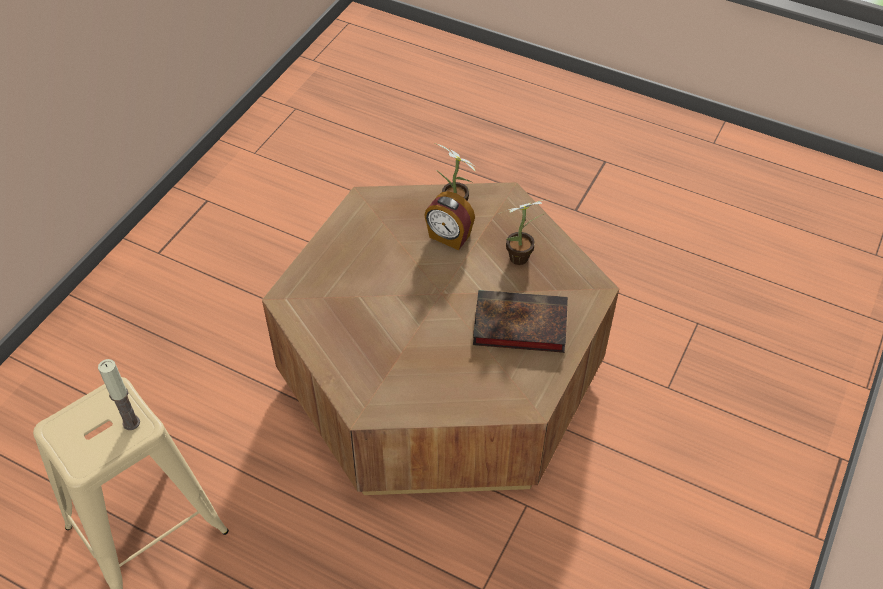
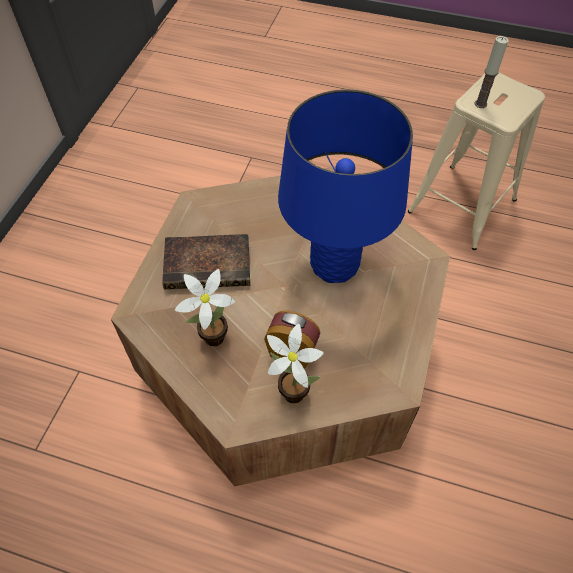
camera: 170 degrees right, 5 degrees up
(386, 306) = (334, 265): none -> blue table lamp

